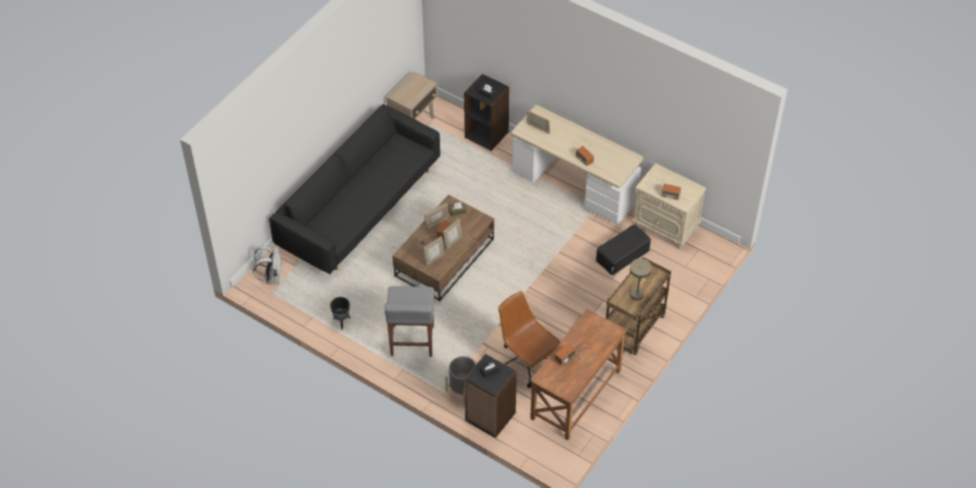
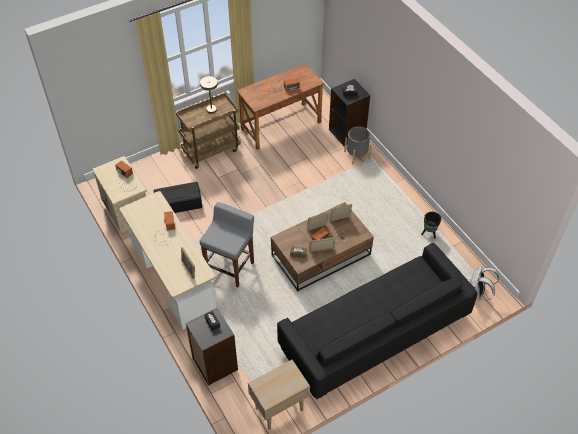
camera: 155 degrees left, 0 degrees up
(412, 341) = (379, 199): grey stool -> grey stool (230, 267)
(526, 364) = (302, 155): brown office chair -> none

